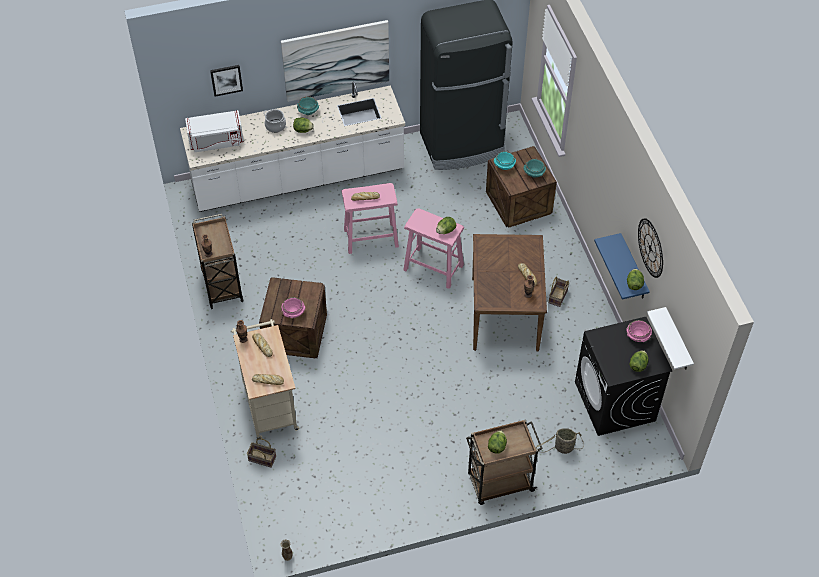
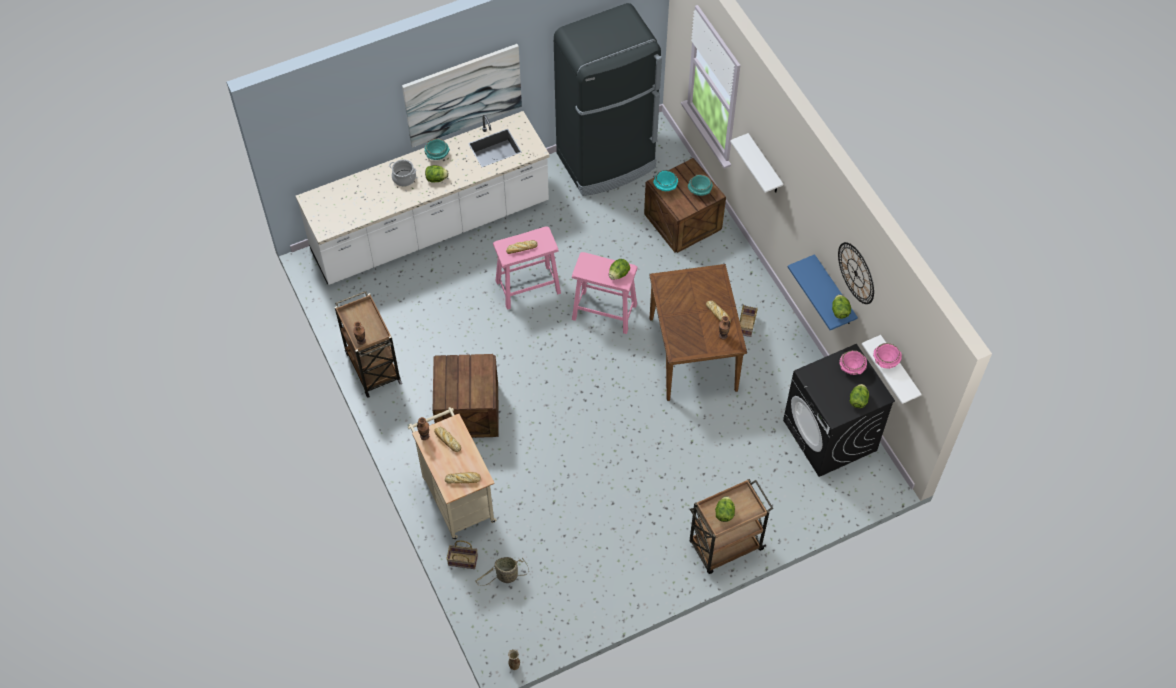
camera: 10 degrees left, 5 degrees up
(216, 141) = (341, 206): white microwave -> none
(226, 79) = (344, 136): picture -> none
(293, 313) = (468, 393): pink bowl -> pink bowl (885, 361)
(562, 448) = (784, 496): basket -> basket (505, 576)
(588, 151) = (764, 165): none -> white shelf

